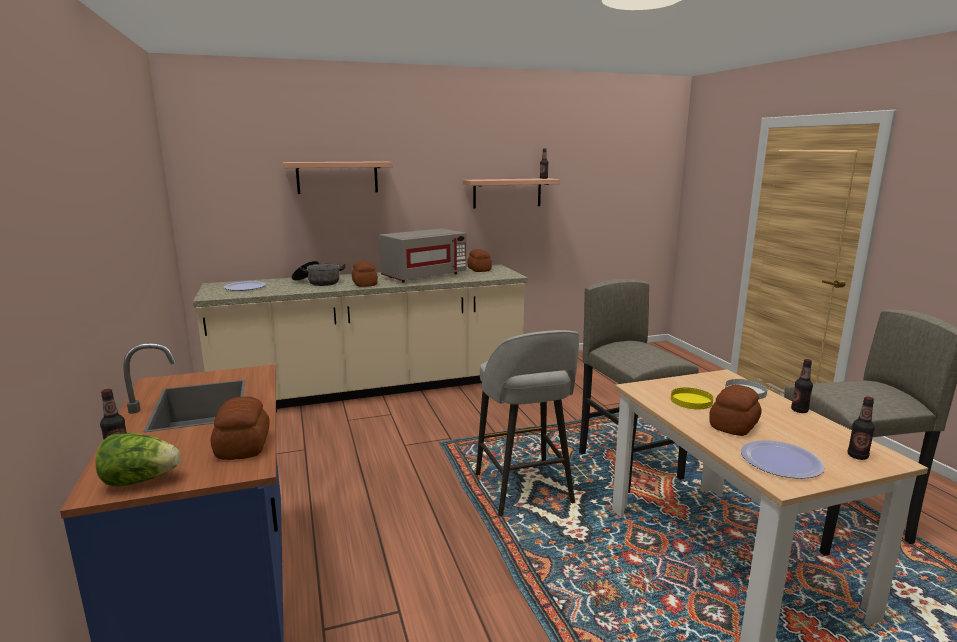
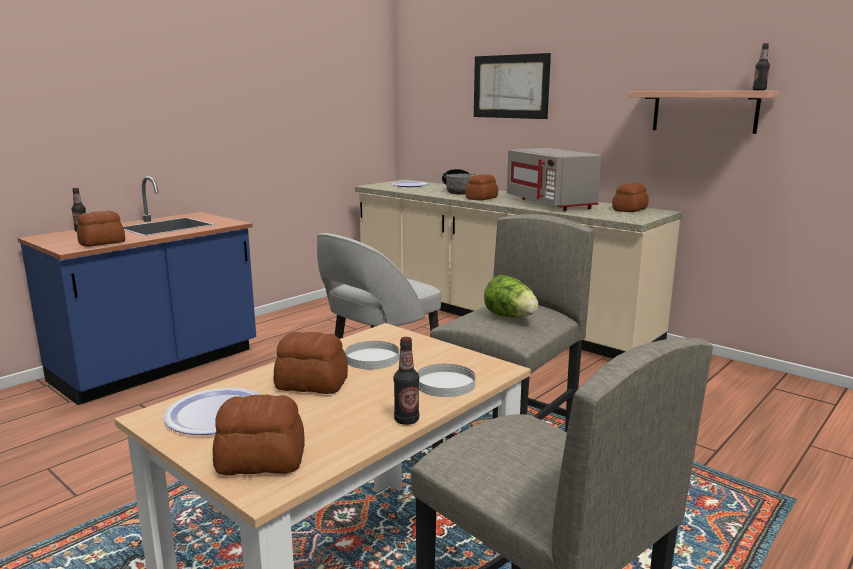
camera: 60 degrees right, 0 degrees up
(140, 480) = (51, 239): lettuce -> lettuce (510, 317)
(337, 177) = (510, 86): shelf -> picture
(424, 276) = (551, 203): grey microwave -> grey microwave turned 45 degrees clockwise
(691, 401) = (372, 358): yellow plate -> white plate
(857, 456) = (261, 461): bottle -> bread

